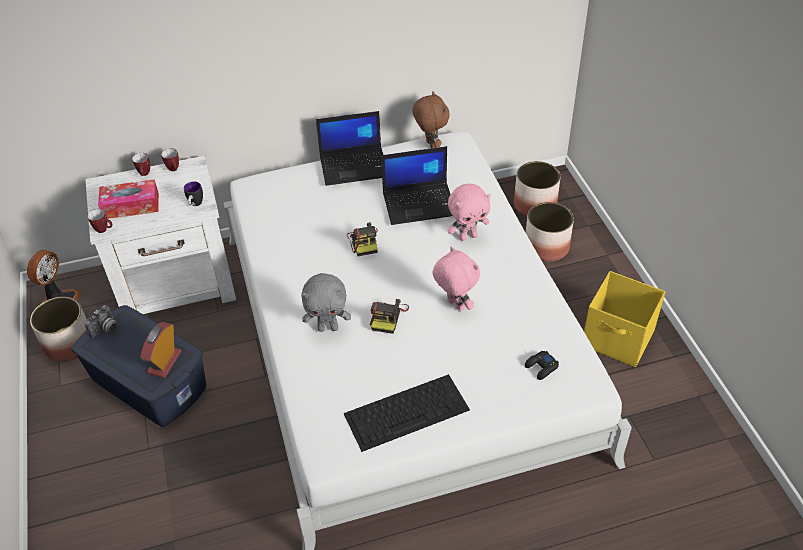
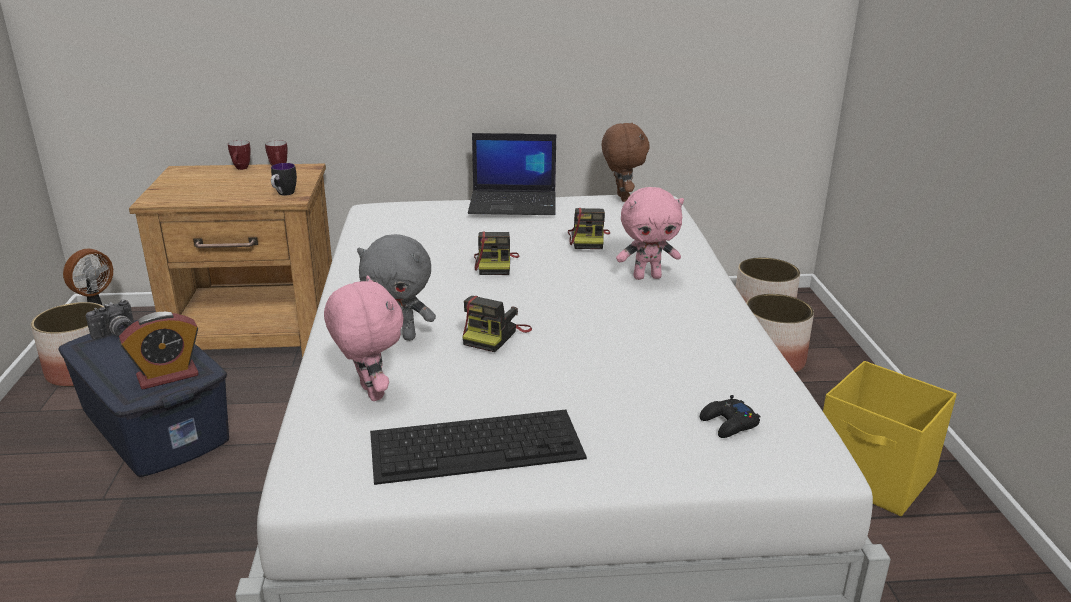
camera: 10 degrees right, 20 degrees down
(104, 230) = (154, 201): mug -> none
(131, 206) = (204, 188): tissue box -> none
(164, 362) = (167, 376): alarm clock -> alarm clock turned 150 degrees counterclockwise
(178, 283) = (259, 333): white nightstand -> brown nightstand
(420, 203) = (588, 239): laptop -> camera
(454, 305) = (604, 338): pink plush toy -> pink plush toy (369, 393)

